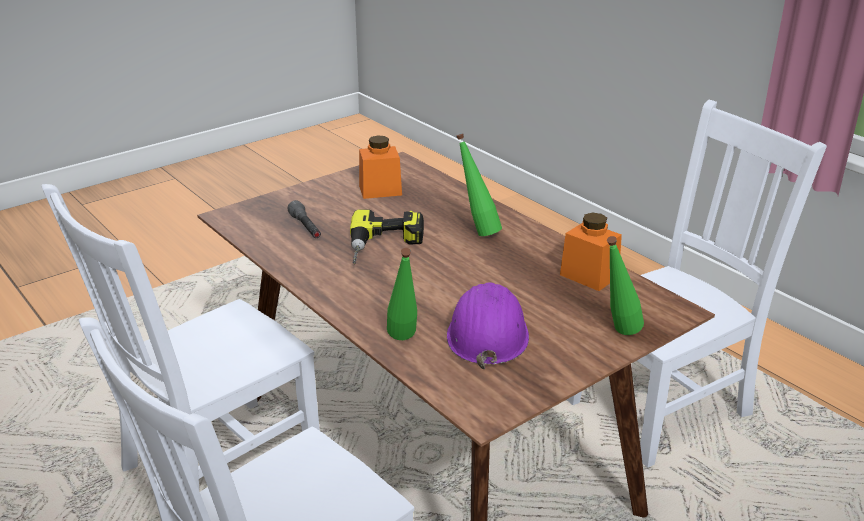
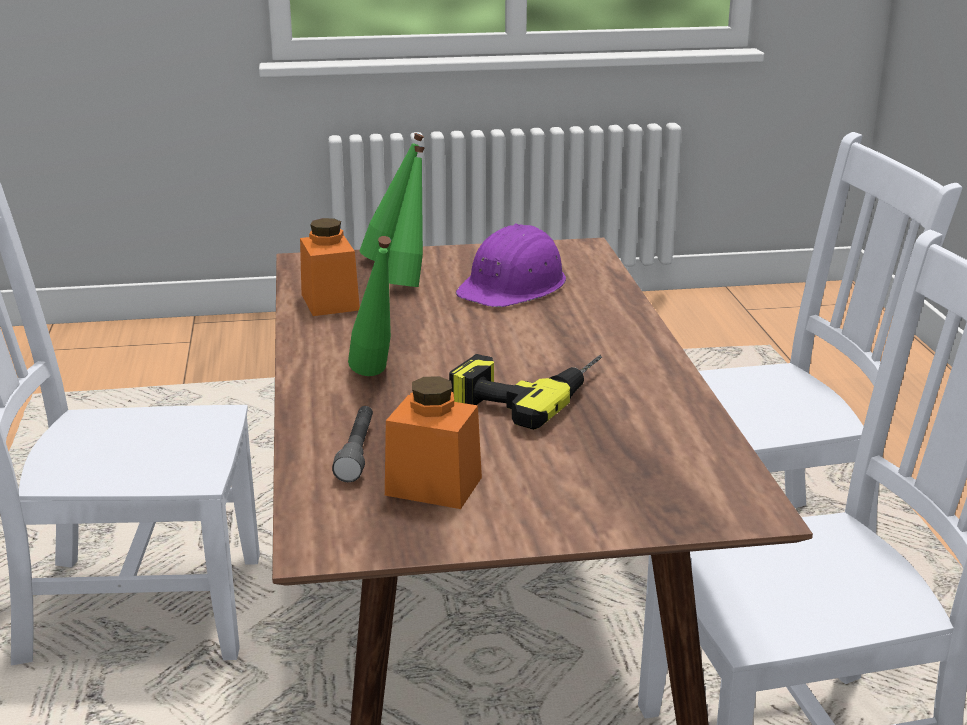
camera: 150 degrees left, 5 degrees down
(306, 228) = (623, 449): grey flashlight -> grey flashlight (357, 452)
(403, 342) = (605, 298): green bottle -> green bottle (410, 283)

